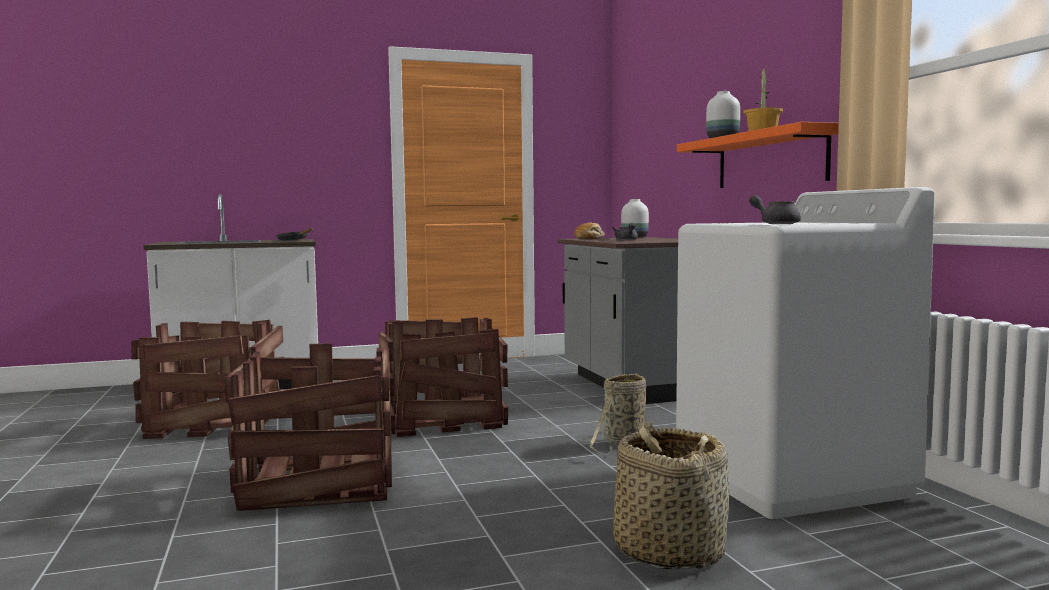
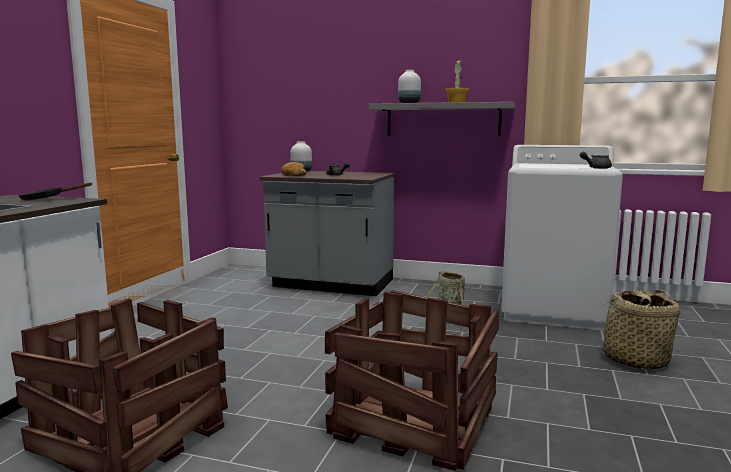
camera: 55 degrees left, 5 degrees up
(439, 419) = (310, 347): crate -> none
(770, 160) = (443, 120): orange shelf -> grey shelf

